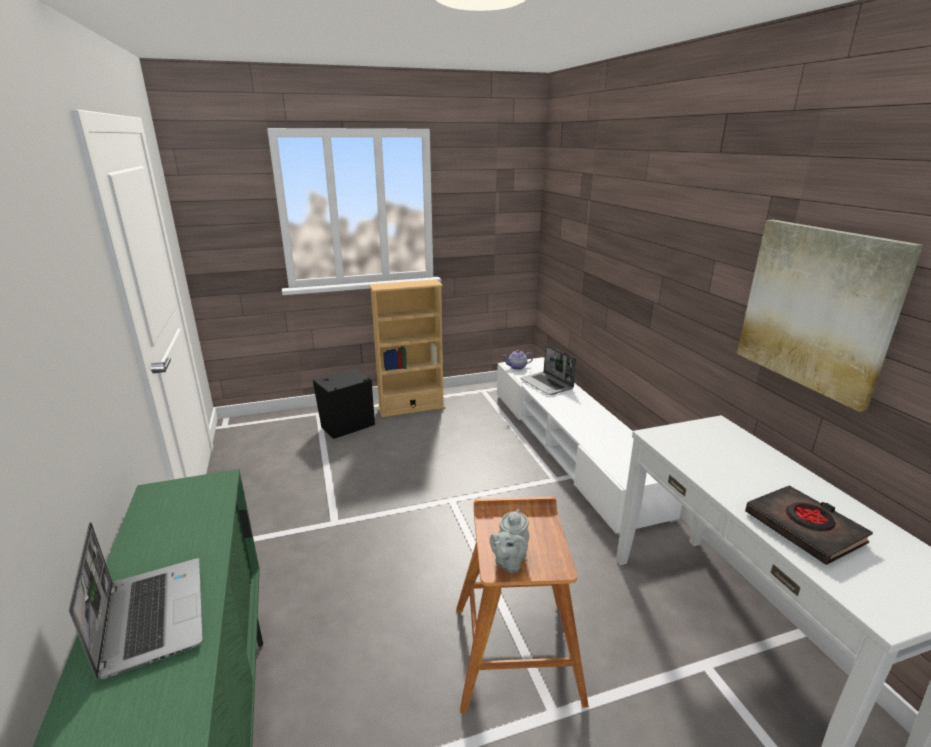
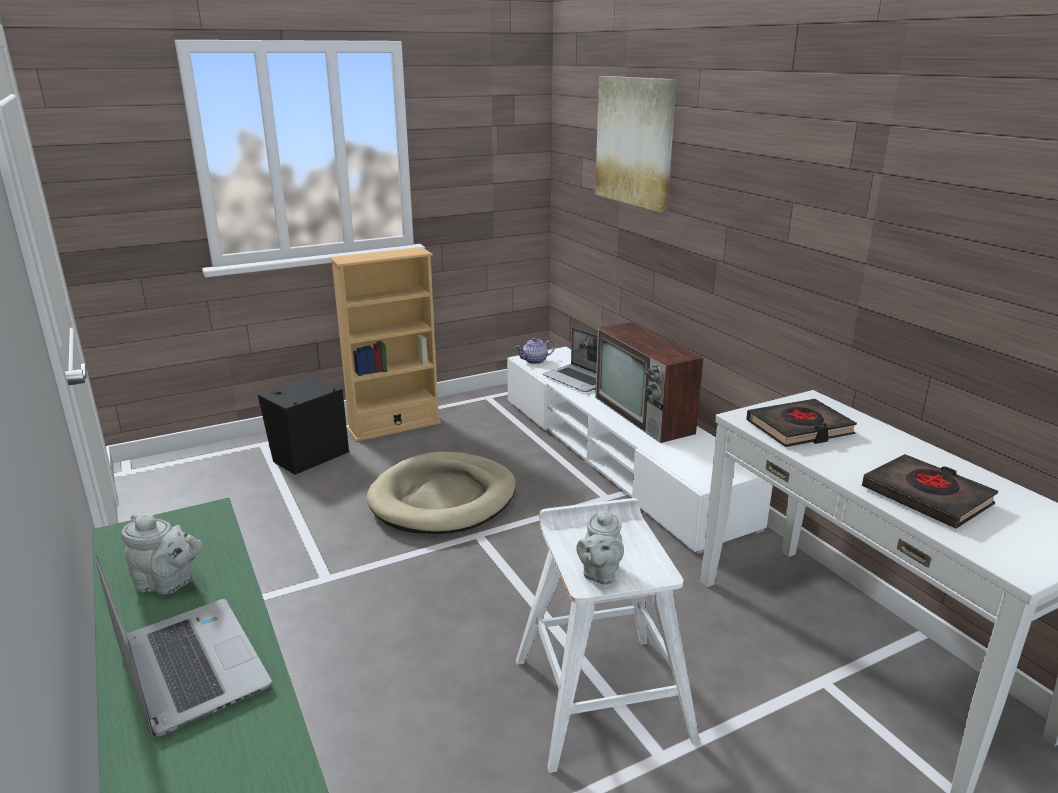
camera: 10 degrees left, 0 degrees up
(168, 538) = (168, 583): none -> grey teapot
(433, 468) = (443, 498): none -> beige dog bed
(516, 651) = (601, 697): brown stool -> white stool
(591, 418) = (645, 415): none -> television
(701, 450) = (799, 429): none -> black book
(817, 308) = (917, 250): picture -> picture (635, 141)

